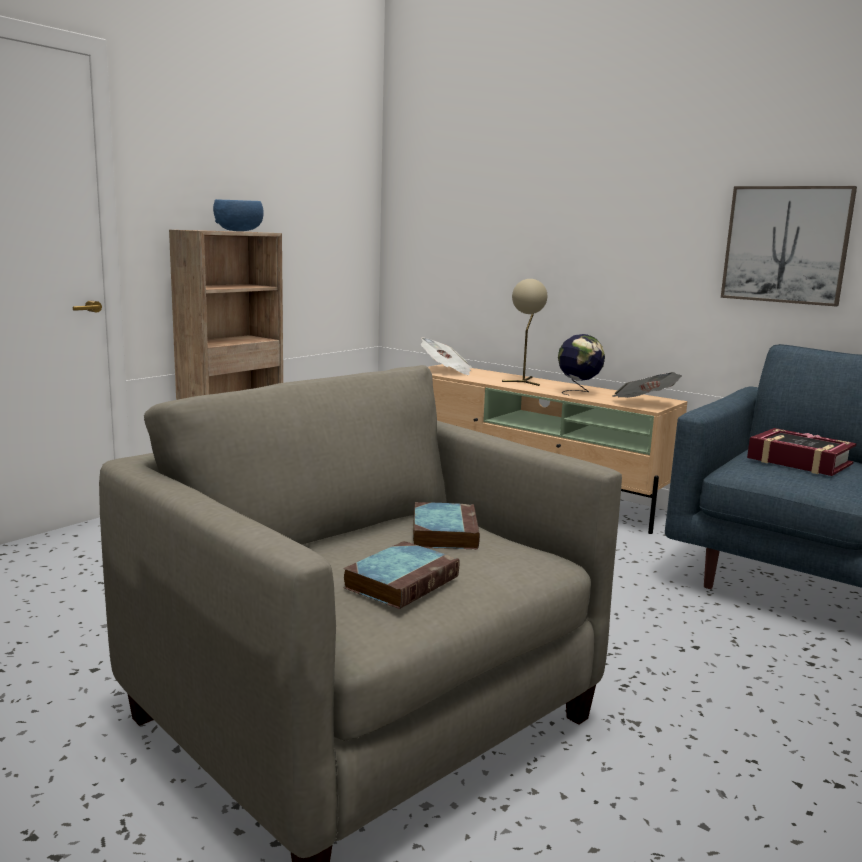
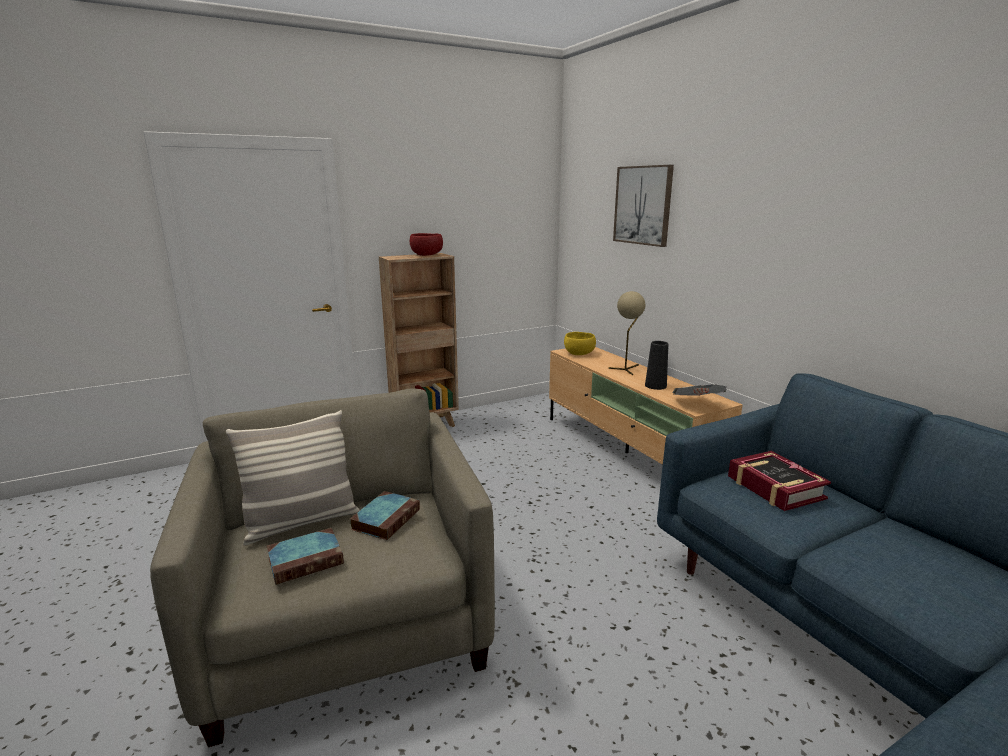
camera: 25 degrees right, 5 degrees up
(239, 231) = (427, 255): blue bowl -> red bowl
(330, 552) = (301, 522): none -> pillow
(446, 371) = (579, 353): newspaper -> yellow bowl
(578, 392) = (655, 386): globe -> black vase
(786, 245) = (828, 281): picture -> picture (643, 205)

